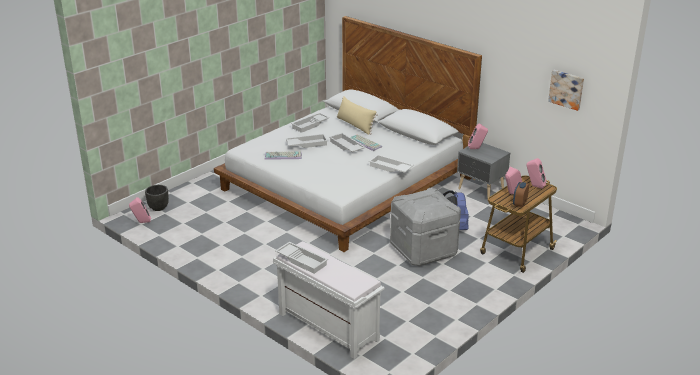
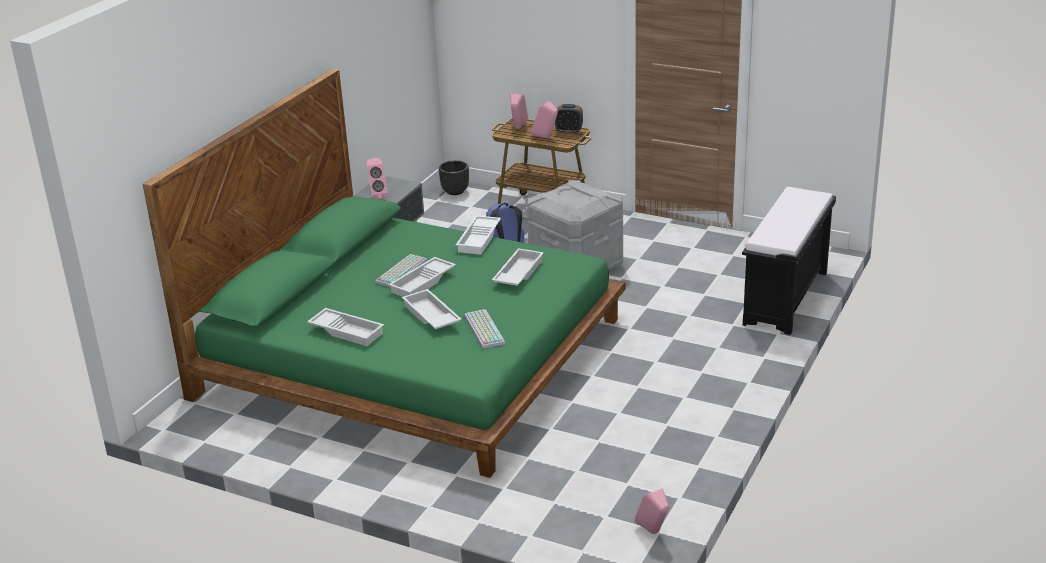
camera: 105 degrees left, 0 degrees up
(158, 208) = (592, 530): black planter -> black planter (455, 191)
(302, 260) = (790, 233): white tray -> white tray (517, 273)
(327, 327) = (786, 299): white bench -> black bench
(345, 183) = (413, 356): white bed -> green bed
(355, 125) = (332, 292): beige pillow -> none
(566, 89) = (403, 37): picture -> none

